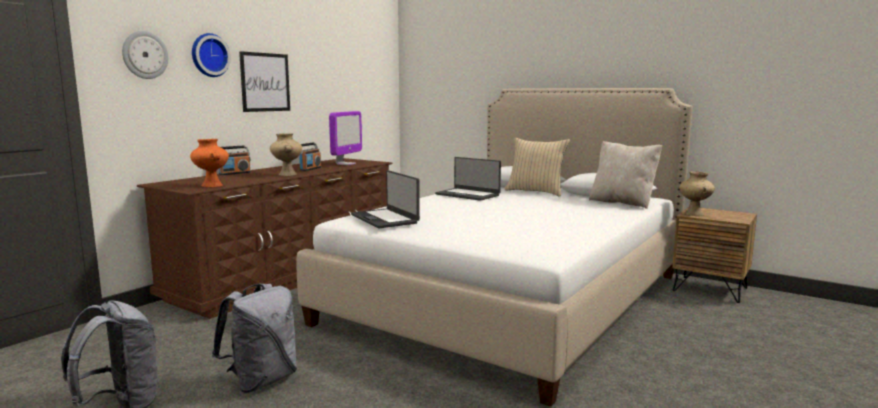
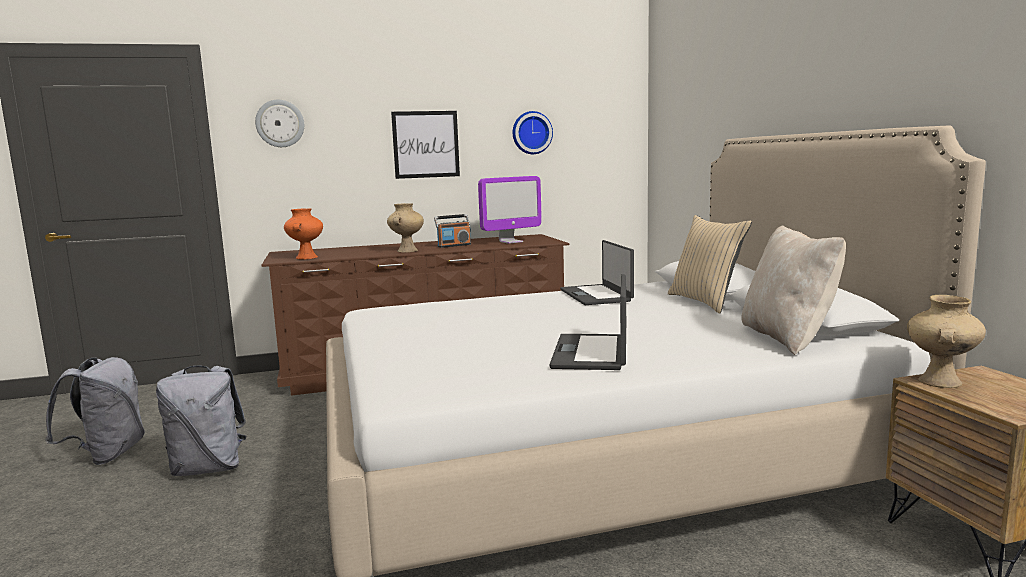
camera: 40 degrees right, 0 degrees up
(209, 55) = (353, 119): wall clock -> wall clock (531, 133)
(234, 173) = (374, 246): radio -> none
(385, 219) = (399, 314): laptop -> laptop (592, 352)

